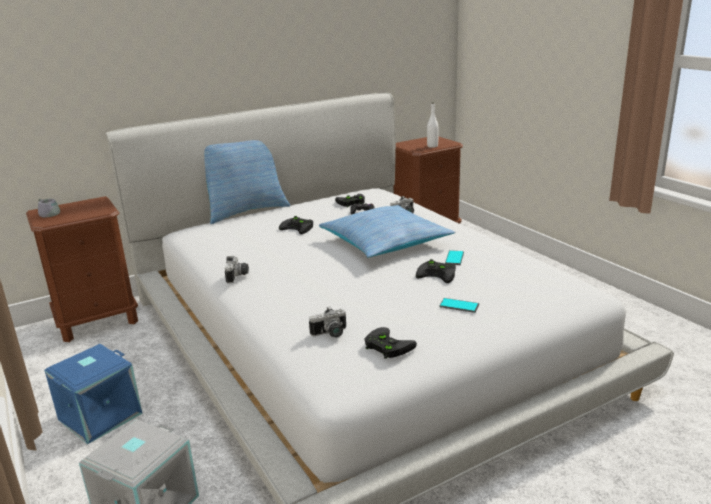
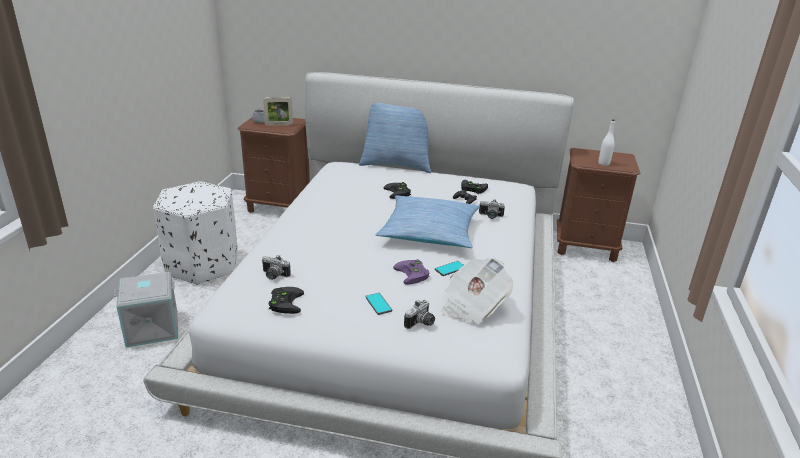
camera: 40 degrees right, 5 degrees up
(83, 210) = (279, 124): none -> picture frame
(100, 415) = (203, 265): blue storage box -> white ottoman
(238, 276) = (302, 210): camera -> camera (421, 323)
(438, 274) = (413, 274): black game controller -> purple game controller
(519, 272) = (473, 306): none -> newspaper

